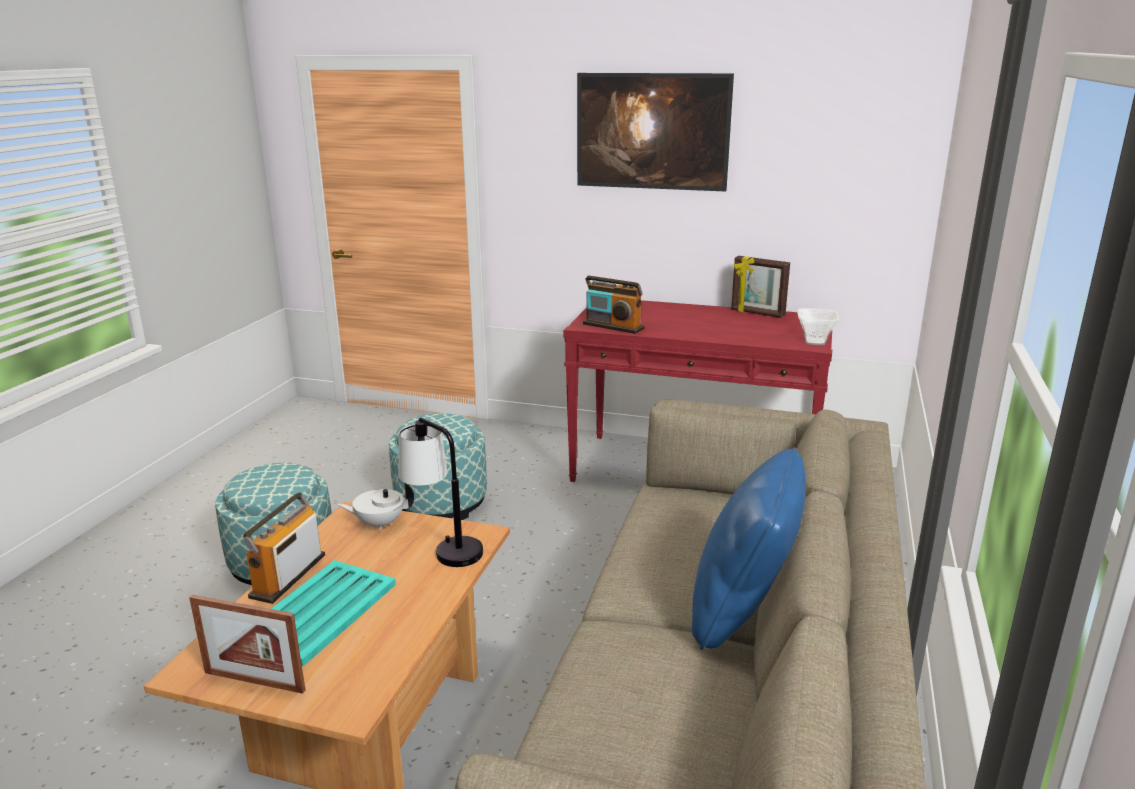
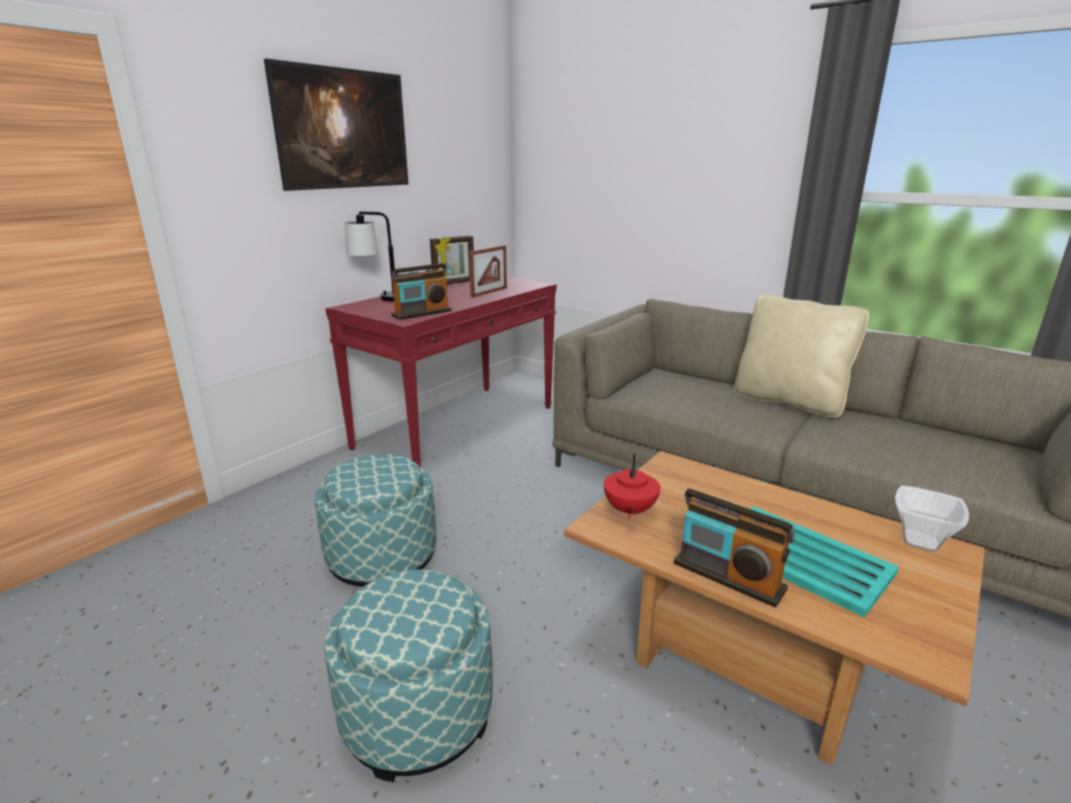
camera: 70 degrees left, 0 degrees up
(254, 681) = (931, 606): picture frame -> picture frame (489, 292)
(379, 524) = (629, 511): white teapot -> red teapot
(443, 547) = (687, 482): table lamp -> table lamp (381, 300)
(743, 611) = (789, 401): blue pillow -> beige pillow
(816, 341) = (531, 283): bowl -> bowl (919, 540)

